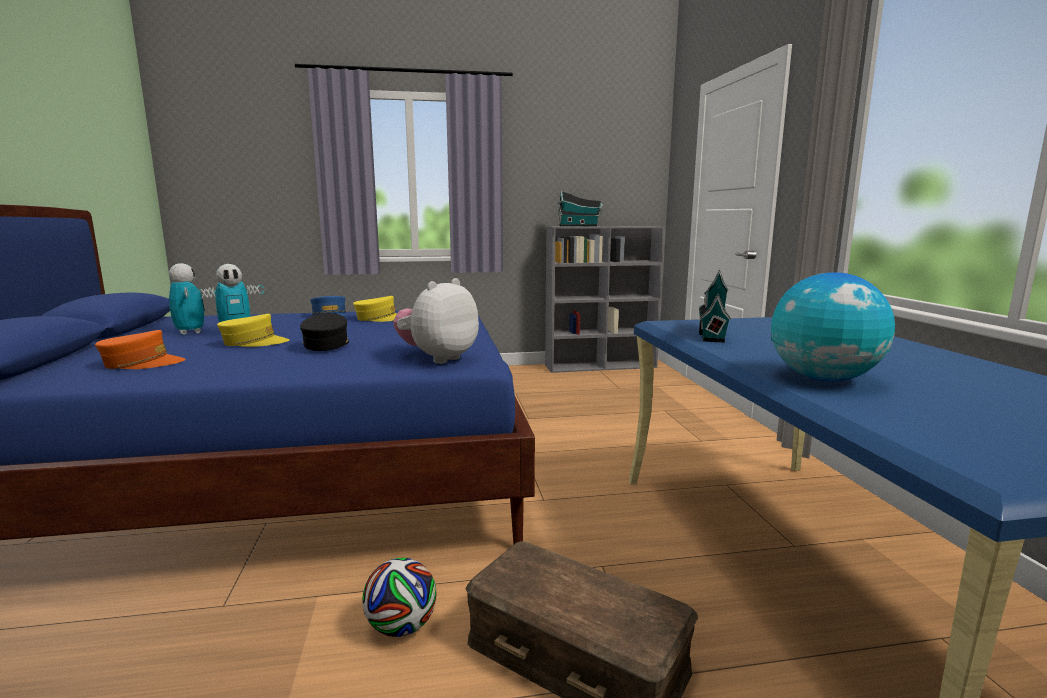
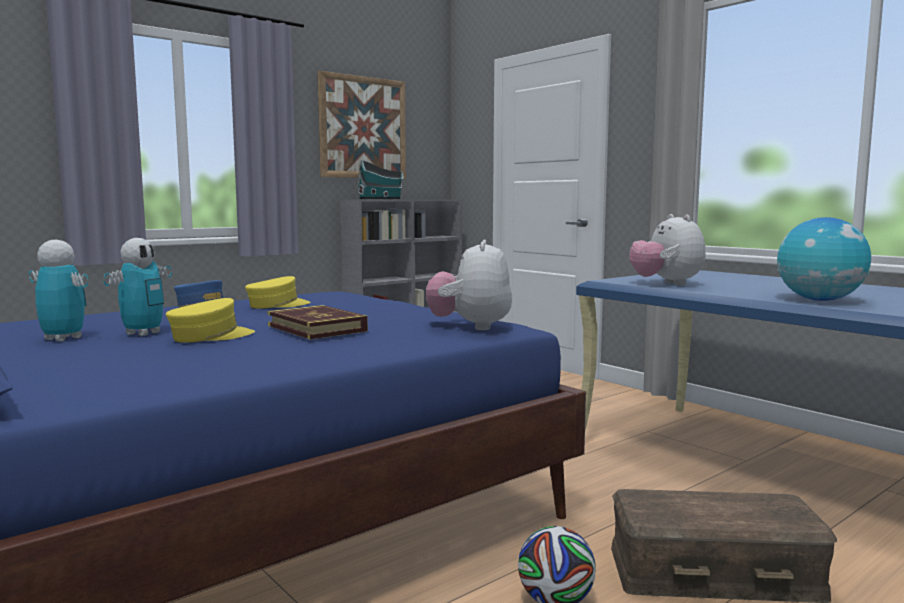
camera: 30 degrees left, 5 degrees down
(142, 363) = (133, 369): orange cap -> none
(326, 344) = (316, 328): black cap -> book
(573, 161) = (362, 127): none -> picture
(711, 333) = (666, 284): toy house -> plush toy

